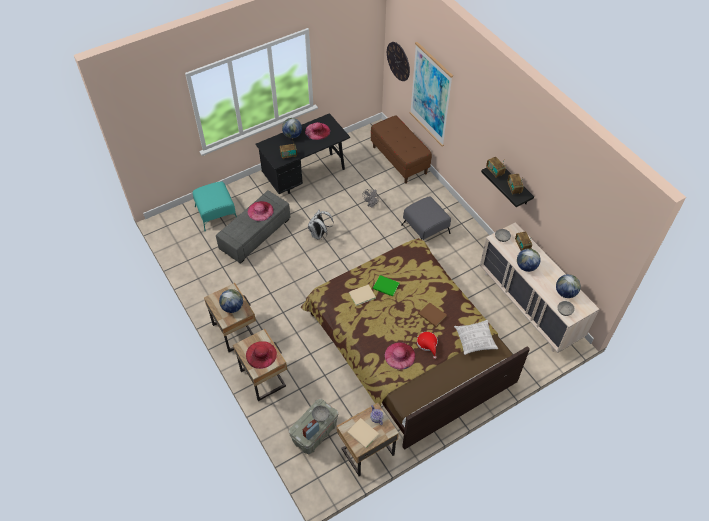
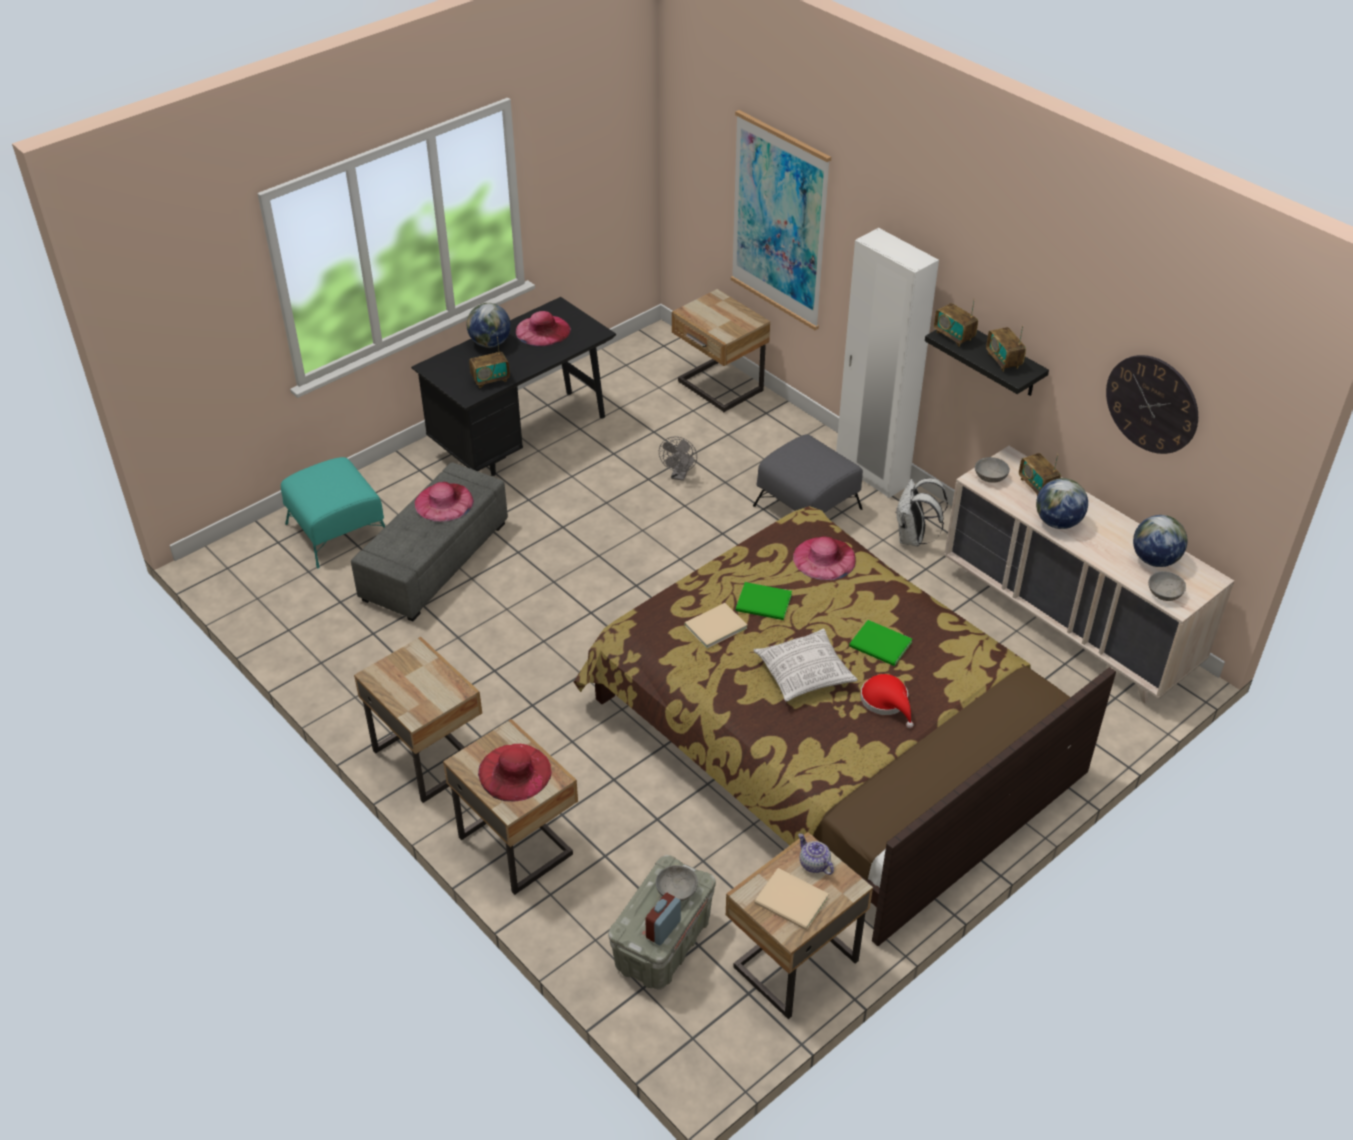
camera: 10 degrees left, 10 degrees down
(232, 307) = (426, 686): globe -> none
(319, 235) = (579, 544): white backpack -> white backpack (913, 538)
(398, 61) = (696, 171): wall clock -> wall clock (1152, 404)
(399, 160) = (718, 388): brown bench -> beige nightstand
(400, 355) = (831, 732): pink hat -> pink hat (824, 558)
(432, 316) = (881, 646): brown book -> green book
(459, 216) = (871, 474): none -> white wardrobe
(475, 340) = (987, 681): pillow -> pillow (804, 674)

